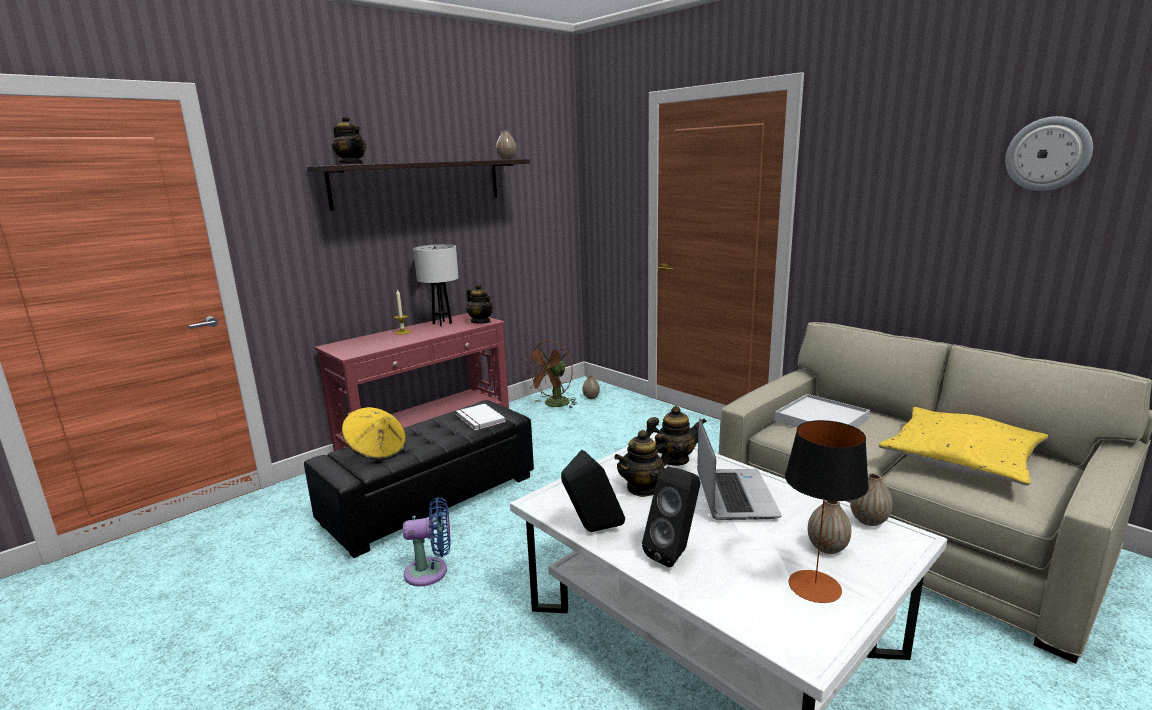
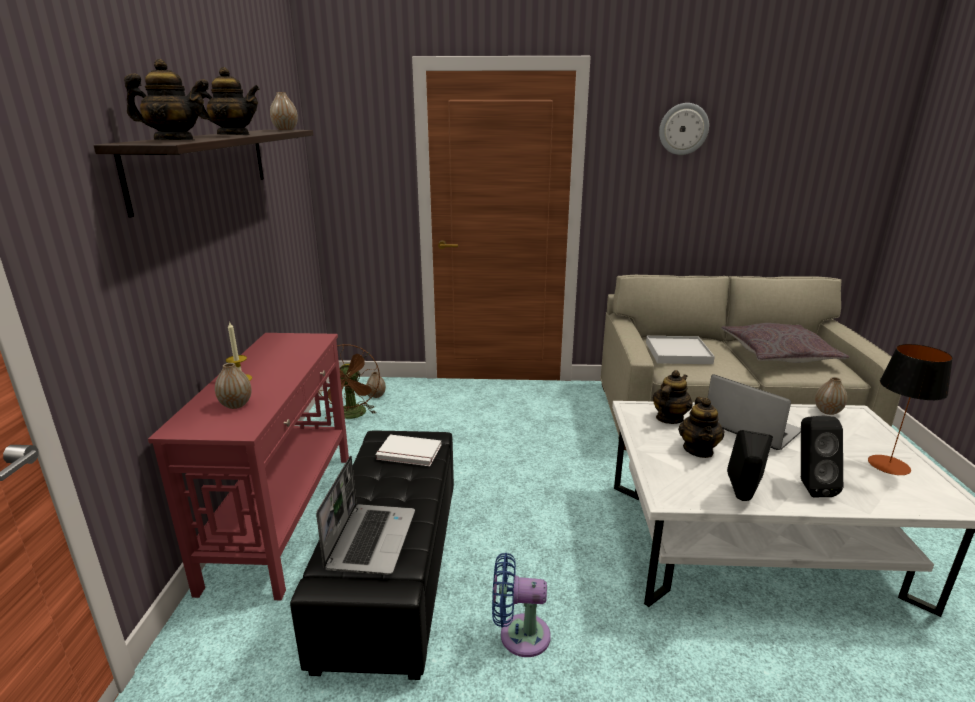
camera: 45 degrees left, 5 degrees up
(377, 451) = (370, 539): yellow hat -> laptop
(431, 571) = (519, 635): blue fan -> blue fan turned 120 degrees counterclockwise
(442, 323) = (266, 355): white table lamp -> none
(481, 322) = (311, 341): teapot -> teapot (233, 135)
(827, 548) = (847, 438): vase -> vase (236, 405)
(960, 458) = (778, 354): yellow pillow -> grey pillow
(1048, 154) = (772, 136): wall clock -> wall clock (683, 129)

